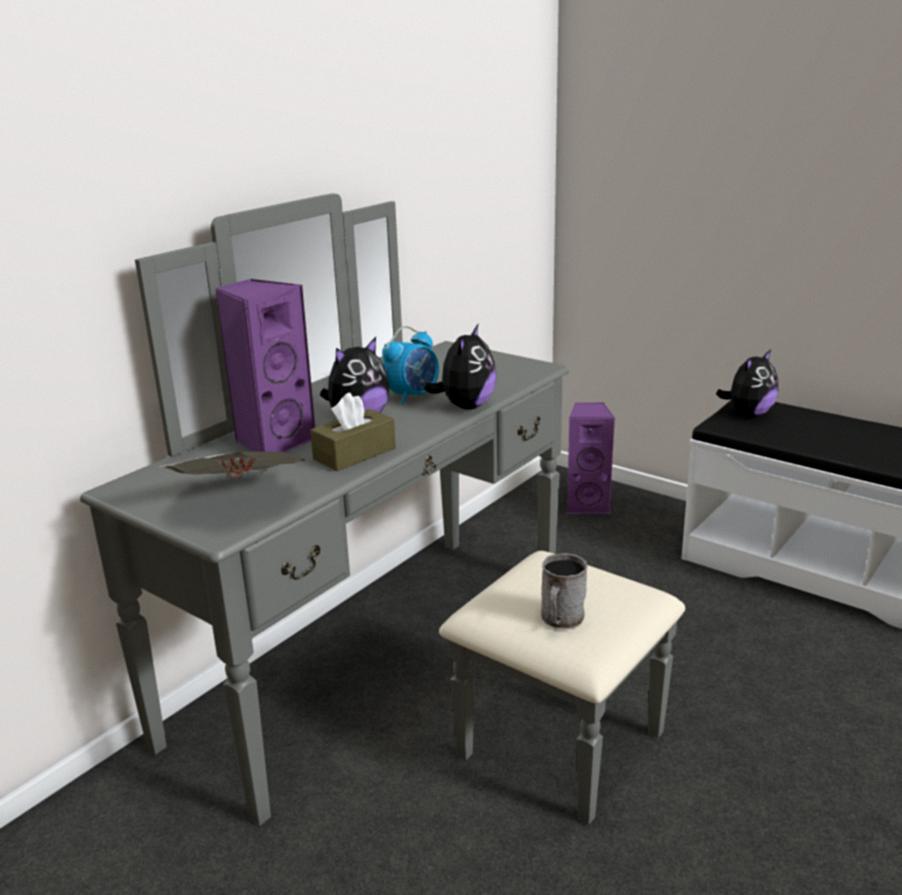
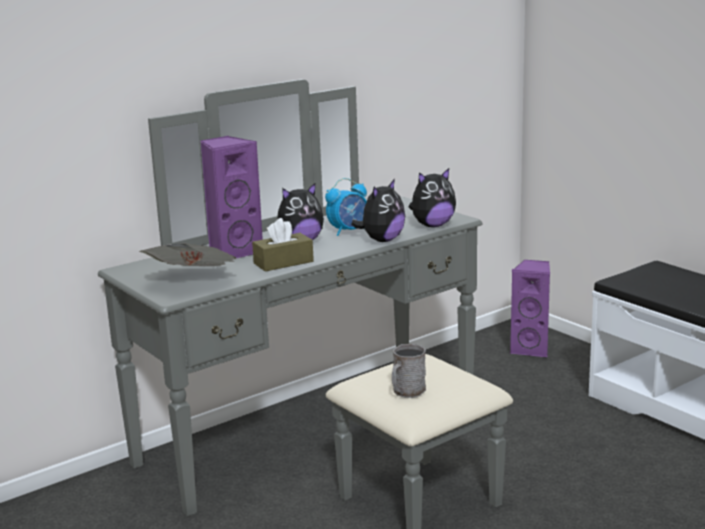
camera: 15 degrees right, 5 degrees down
(748, 414) = (649, 275): plush toy -> plush toy (432, 225)

